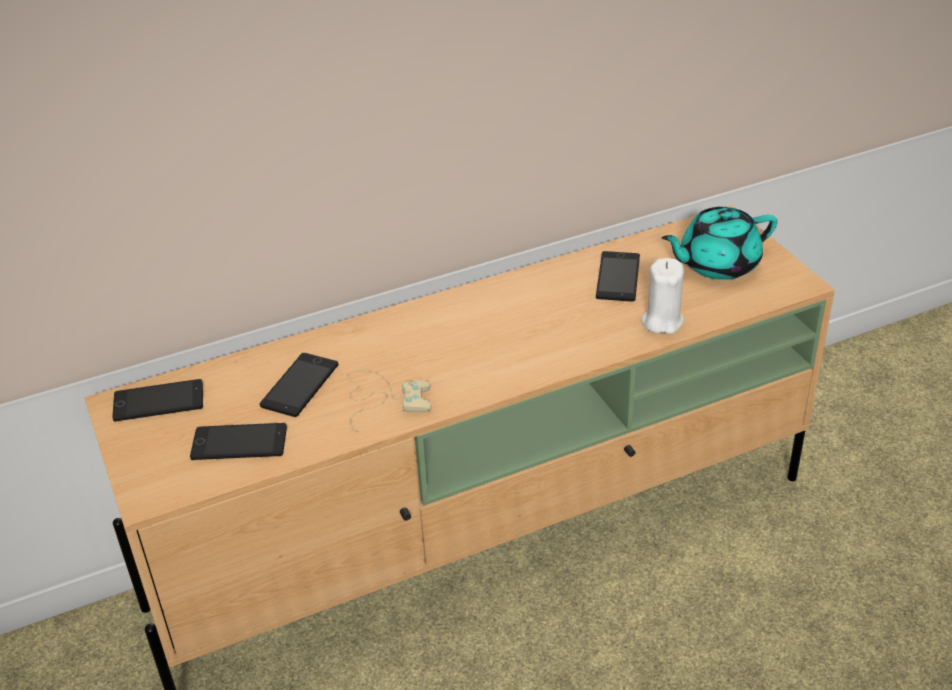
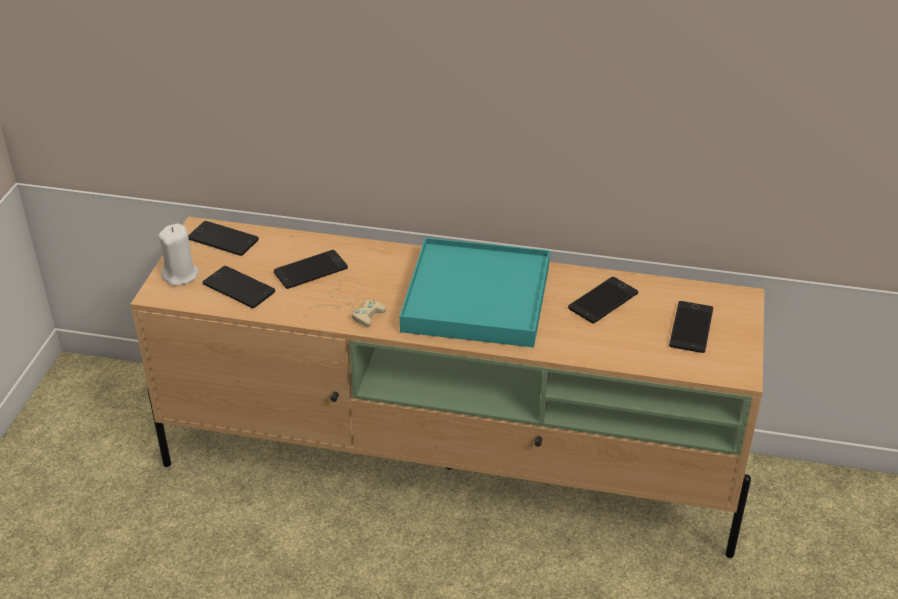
camera: 35 degrees right, 0 degrees up
(502, 330) = (476, 298): none -> turquoise tray
(662, 321) = (595, 347): white candle -> white candle (181, 275)
(717, 264) = (691, 327): turquoise teapot -> phone

